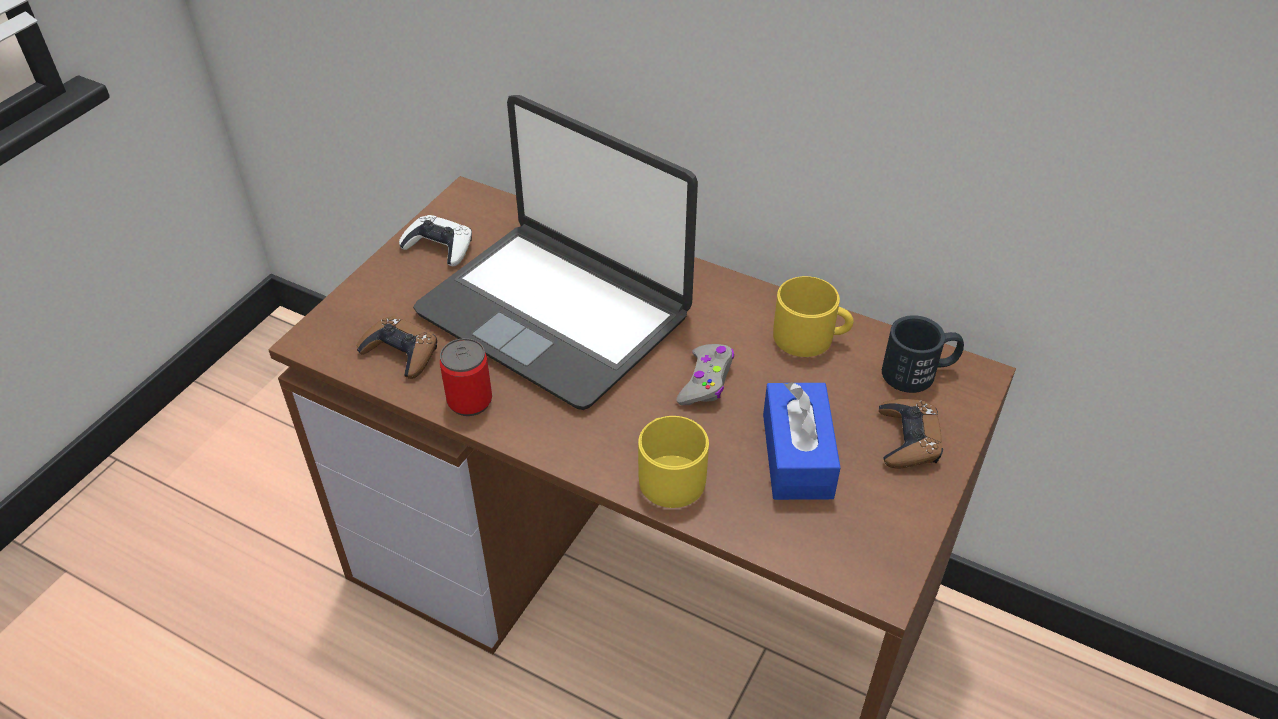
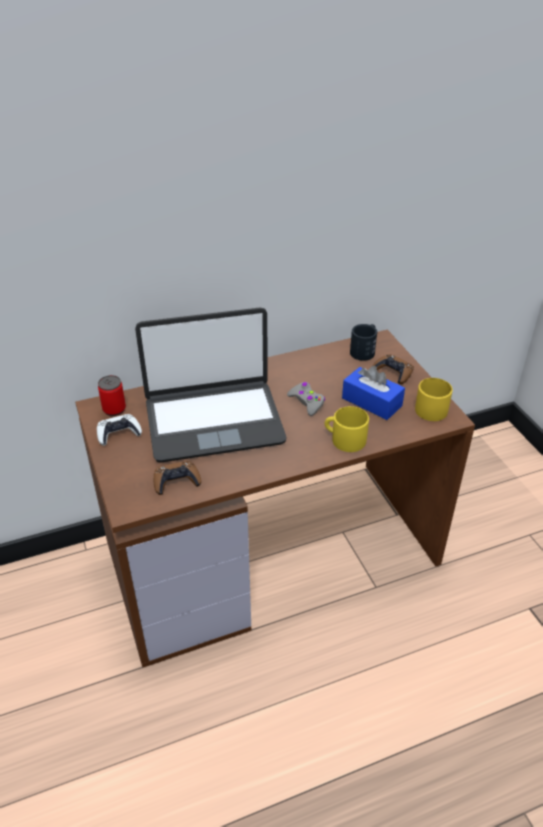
camera: 50 degrees left, 5 degrees down
(470, 401) = (236, 474): can -> can (114, 409)
(810, 337) = (316, 363): yellow mug -> yellow mug (434, 408)

